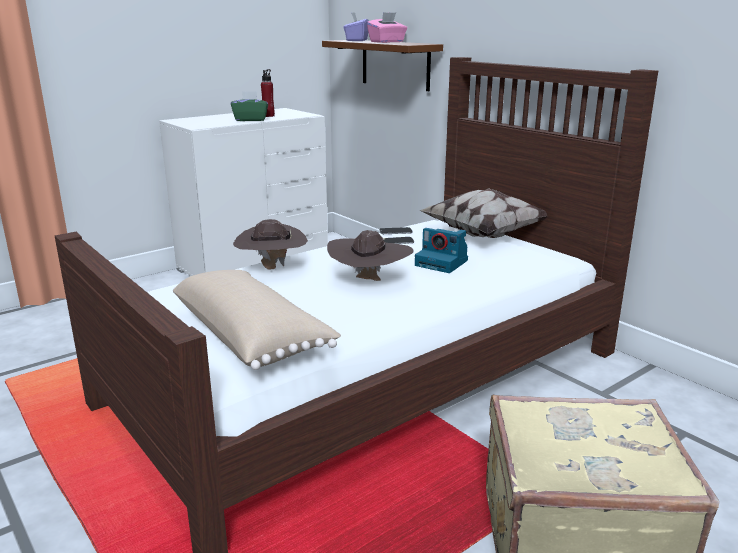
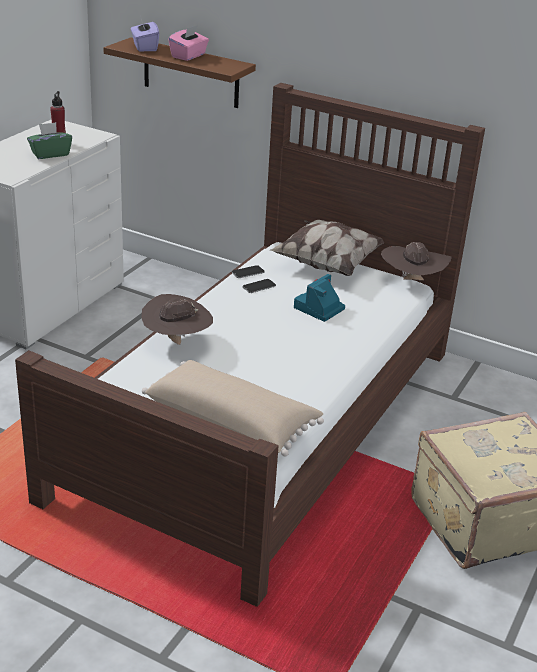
camera: 25 degrees left, 10 degrees up
(369, 282) = (275, 343): brown hat -> brown hat (412, 281)
(443, 263) = (318, 309): camera -> camera turned 120 degrees clockwise

